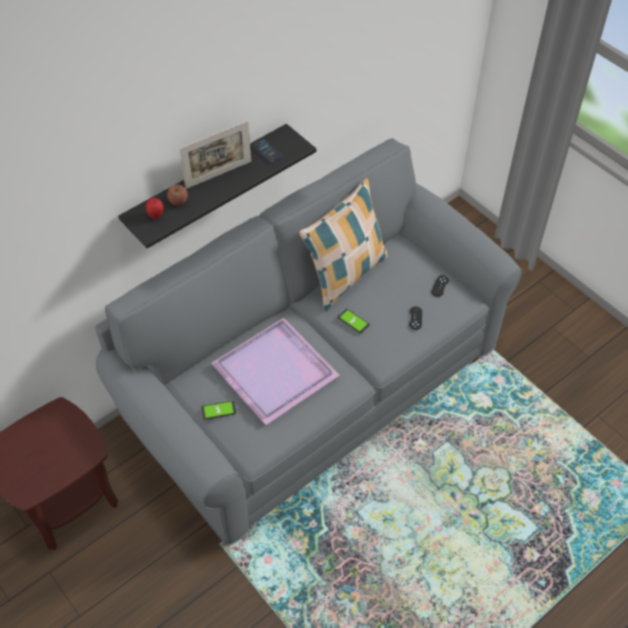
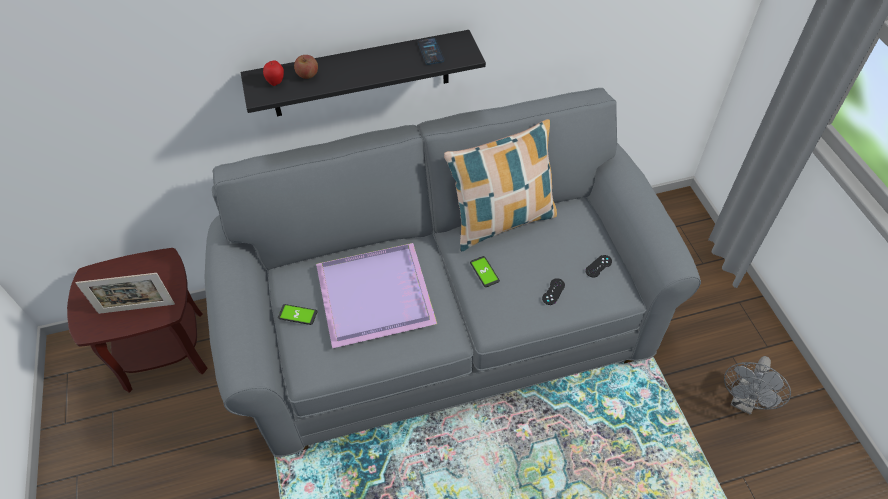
camera: 25 degrees right, 0 degrees up
(218, 174) = (365, 60): picture frame -> picture frame (136, 308)
(574, 359) = (743, 402): none -> grey fan

